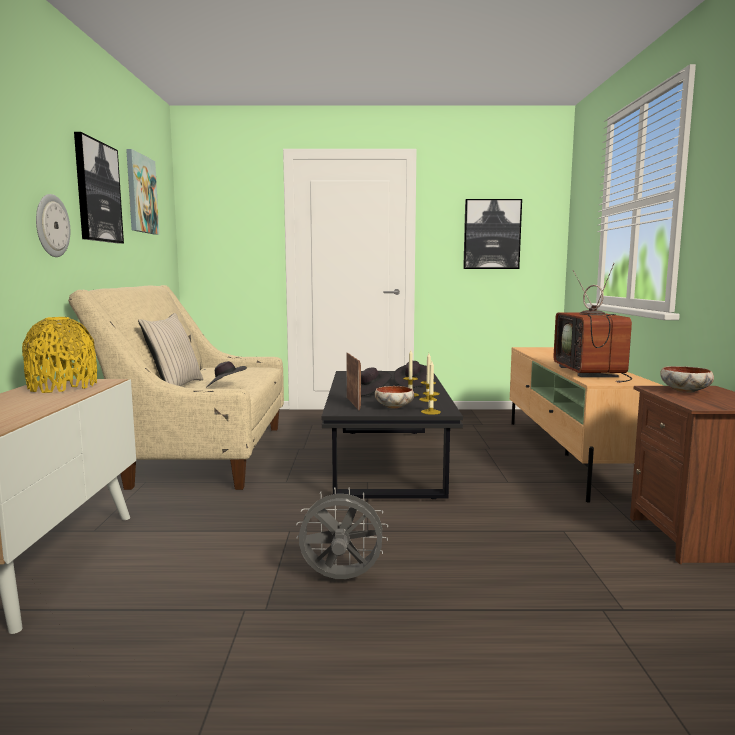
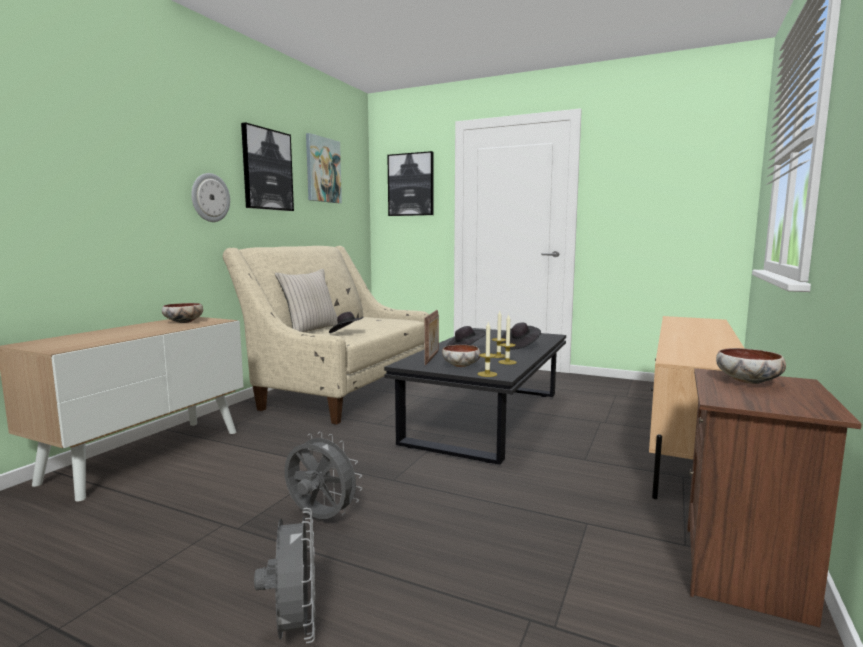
camera: 25 degrees right, 0 degrees up
(63, 387) = (183, 322): yellow vase -> bowl
(437, 674) = (295, 629): none -> grey fan
(491, 234) = (662, 193): picture -> picture (411, 184)
(592, 372) = (695, 349): television -> none

